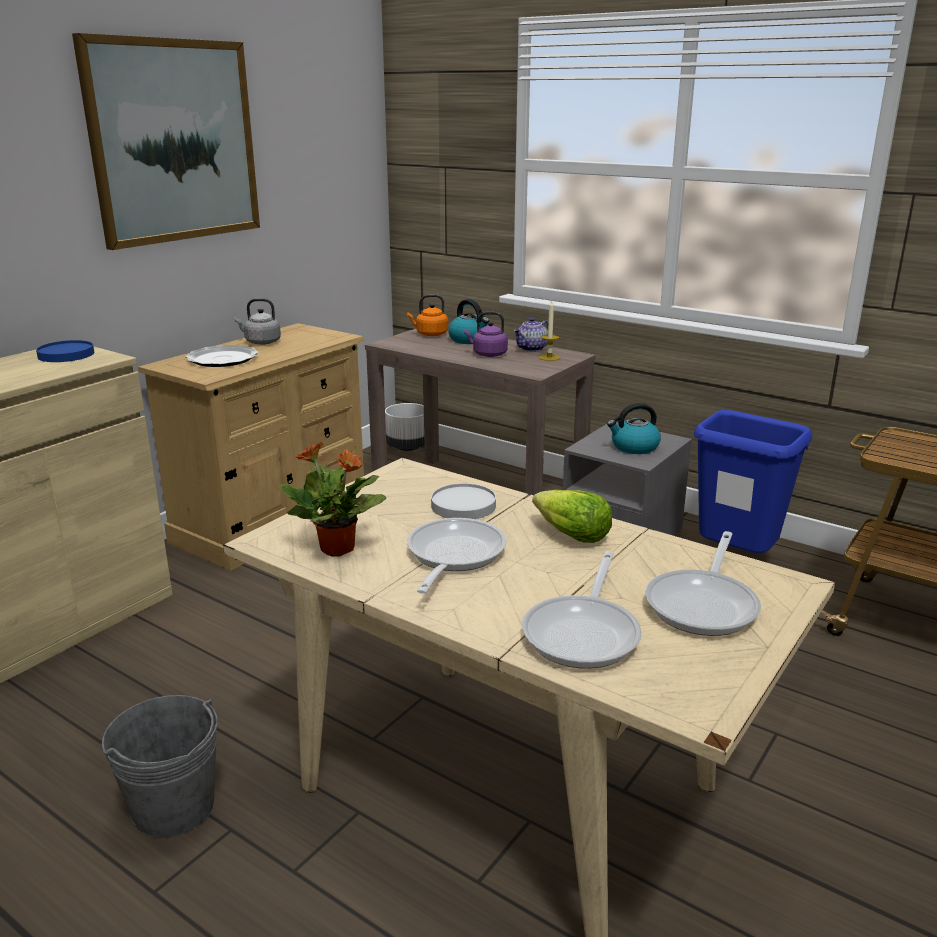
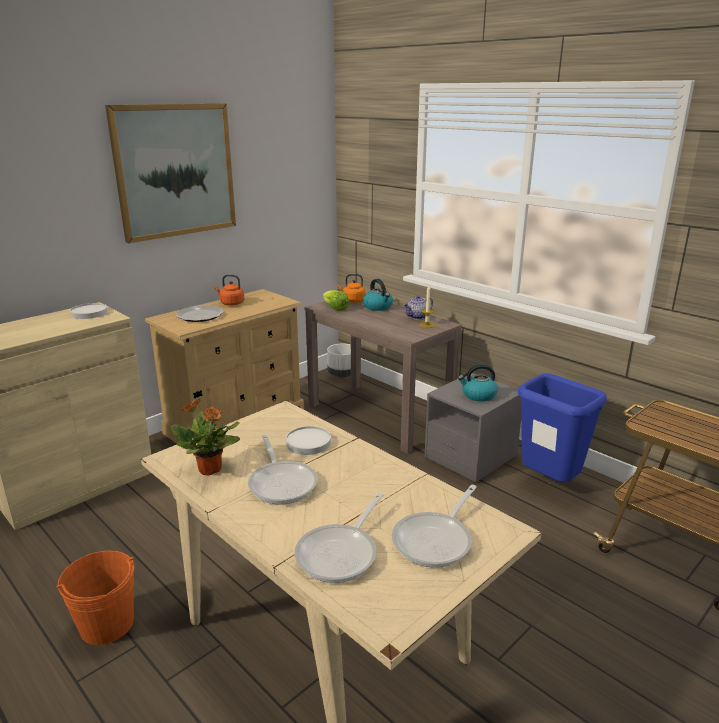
camera: 10 degrees right, 0 degrees up
(66, 354) = (89, 313): blue plate -> white plate
(174, 808) = (107, 624): grey bucket -> orange bucket
(261, 342) = (231, 303): grey kettle -> orange kettle
(452, 556) = (282, 483): frying pan -> frying pan turned 135 degrees clockwise
(487, 354) = (384, 320): purple kettle -> none
(570, 535) = (370, 473): lettuce -> lettuce (335, 308)

